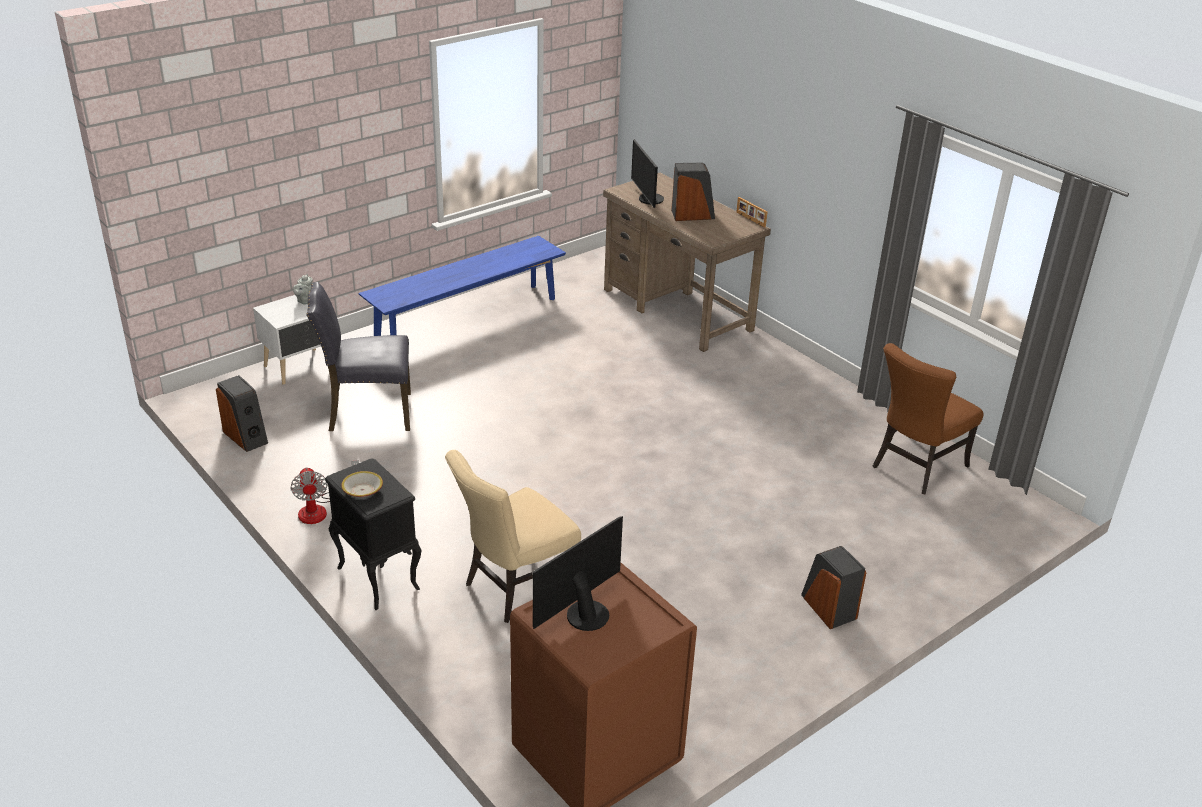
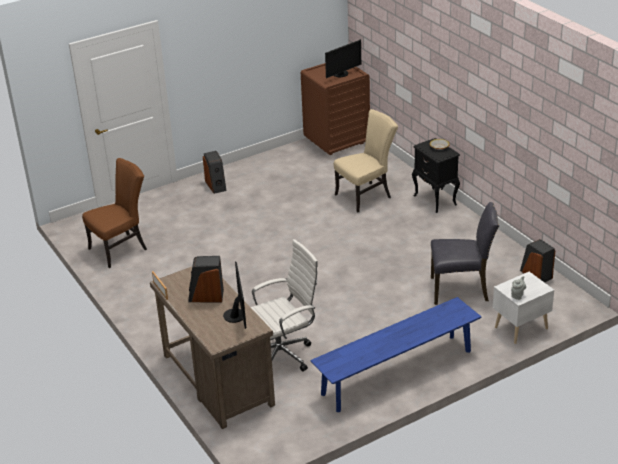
camera: 170 degrees left, 0 degrees up
(320, 509) = (474, 232): fan -> none
(607, 333) = (283, 354): none -> white office chair

